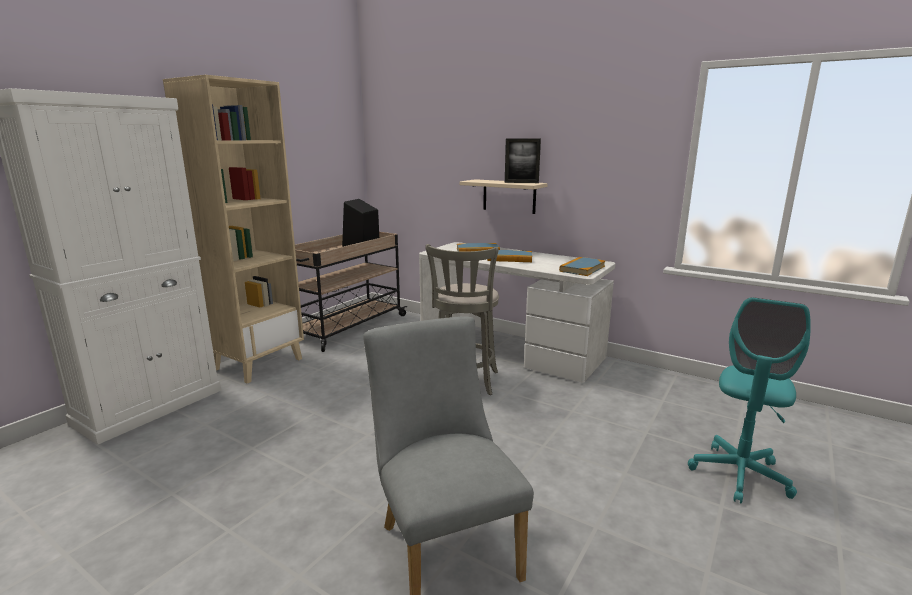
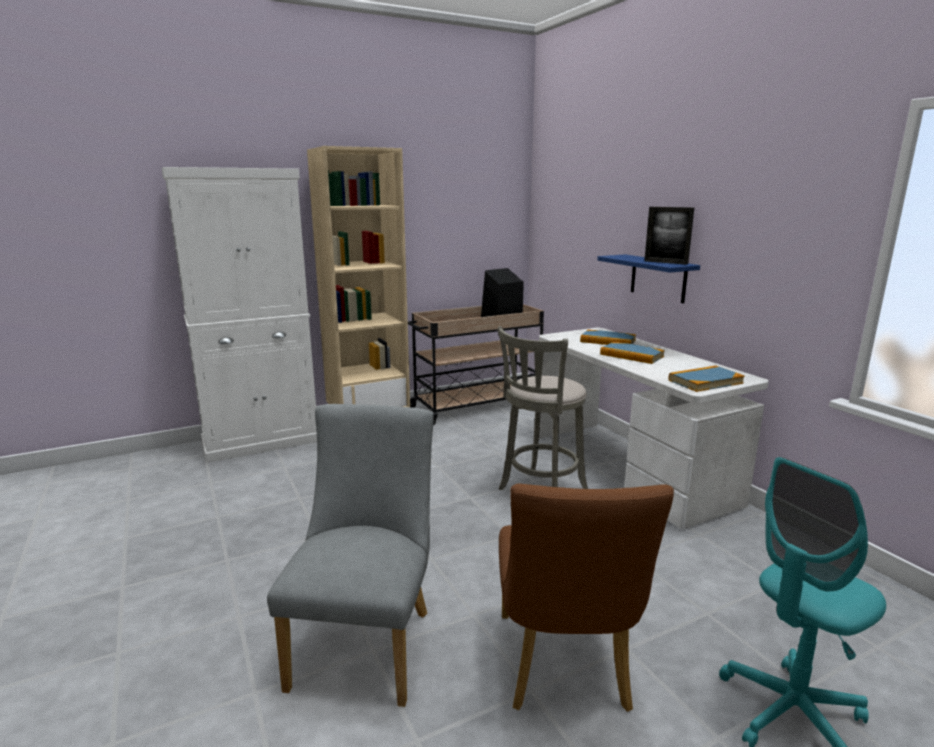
camera: 30 degrees right, 0 degrees up
(509, 196) = (658, 278): beige shelf -> blue shelf
(602, 502) = (564, 669): none -> brown chair

